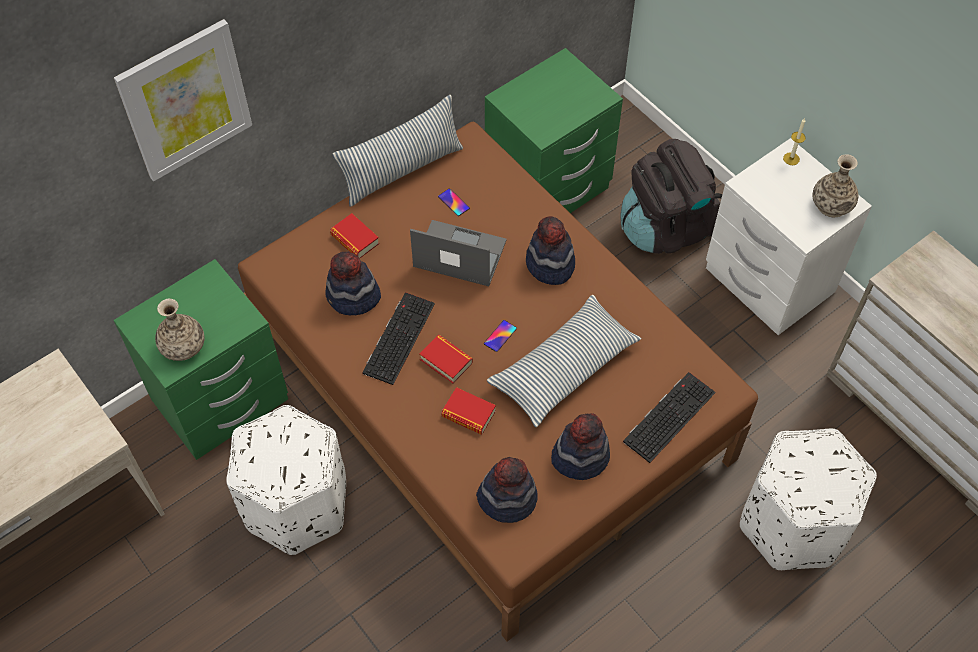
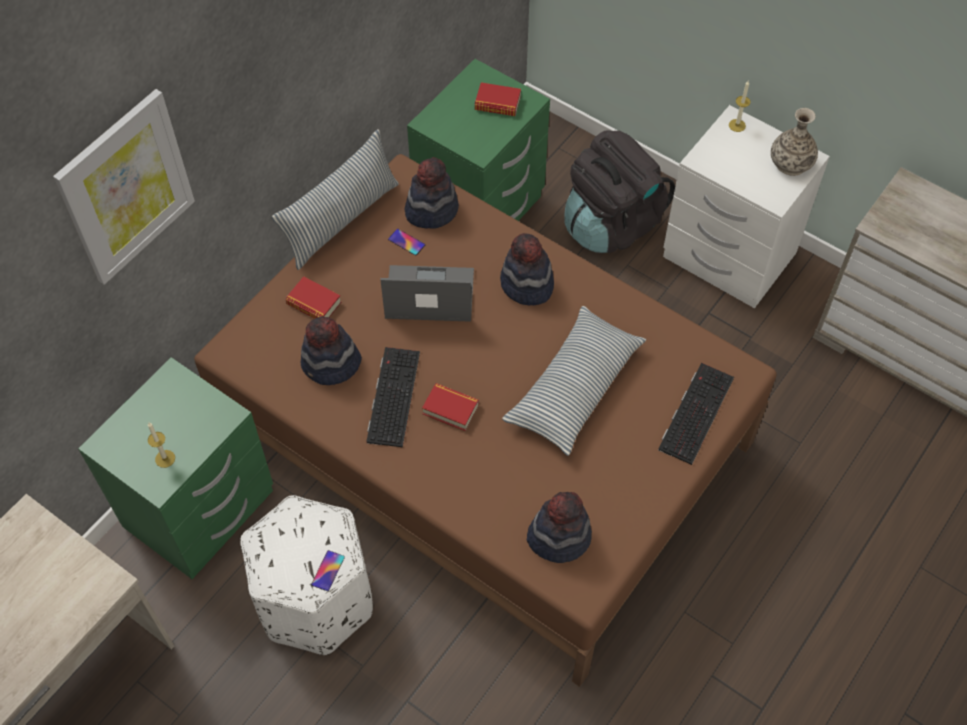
camera: 15 degrees left, 0 degrees up
(183, 346) = (165, 458): vase -> candle
(468, 414) = (491, 459): book -> book (497, 103)
(500, 336) = (498, 370): phone -> phone (328, 571)
(580, 456) = (619, 475): hat -> hat (431, 210)
(793, 524) = (827, 494): white ottoman -> none

